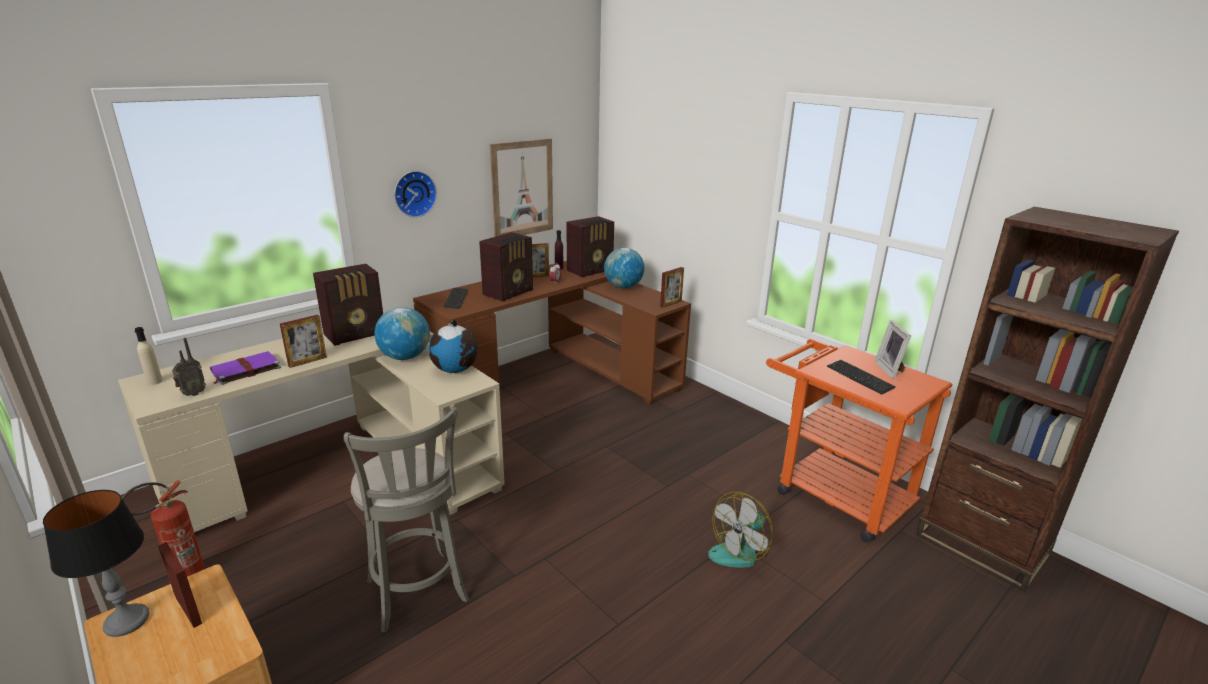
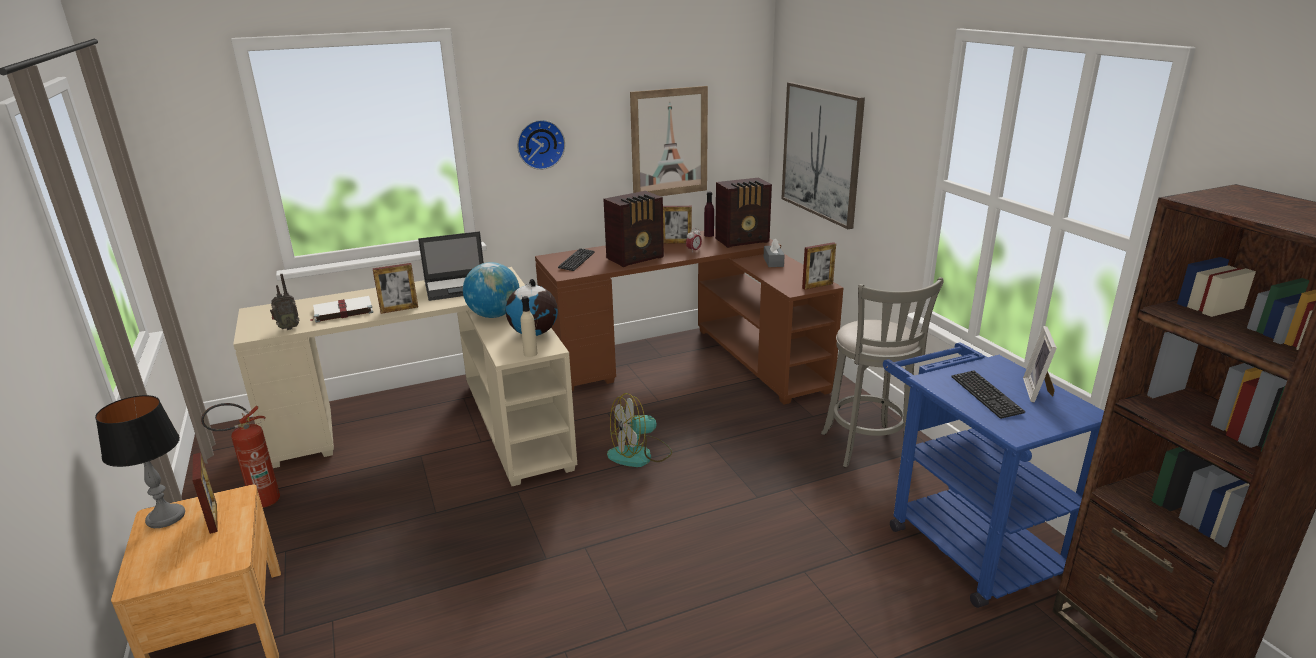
camera: 20 degrees right, 0 degrees up
(154, 381) = (265, 313): beige bottle -> beige bottle (530, 353)
(244, 370) = (342, 311): purple book -> white book
(356, 334) = (458, 287): radio -> laptop
(418, 595) = (446, 557): grey stool -> grey stool (868, 448)
(623, 287) = (773, 262): globe -> grey tissue box
(654, 193) = (821, 152): none -> picture
(740, 551) = (807, 584): fan -> fan (640, 455)
(833, 493) = (964, 541): orange cart -> blue cart

